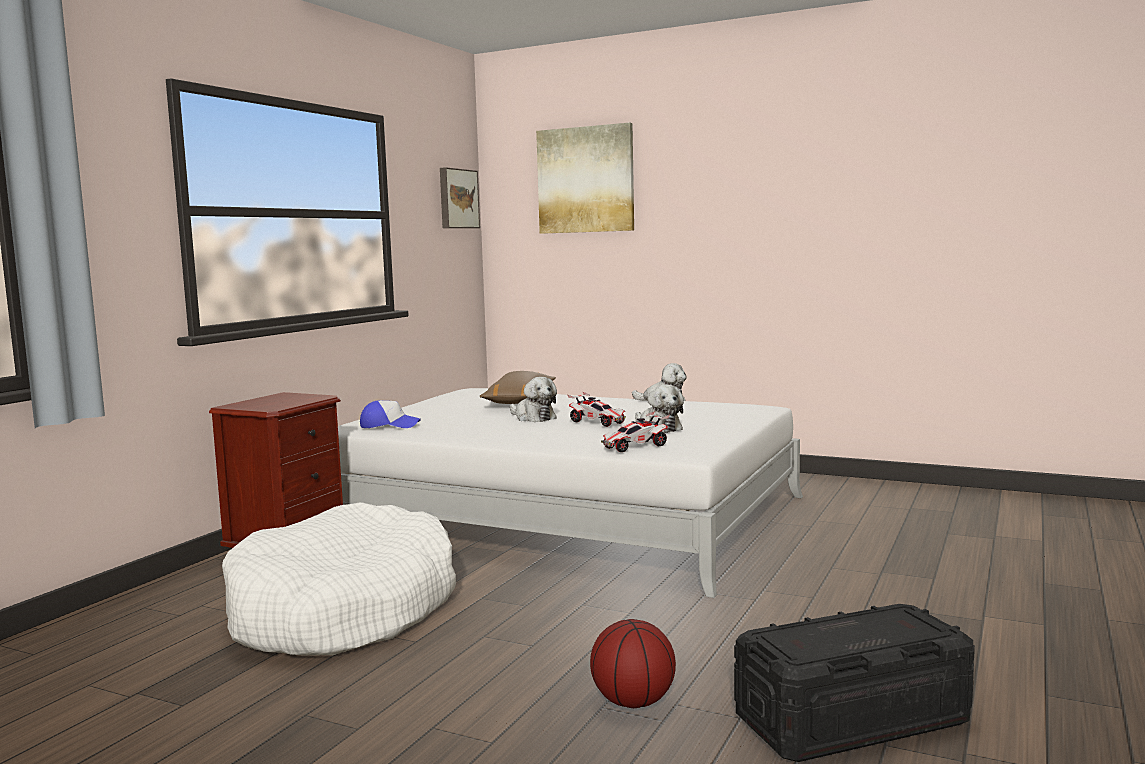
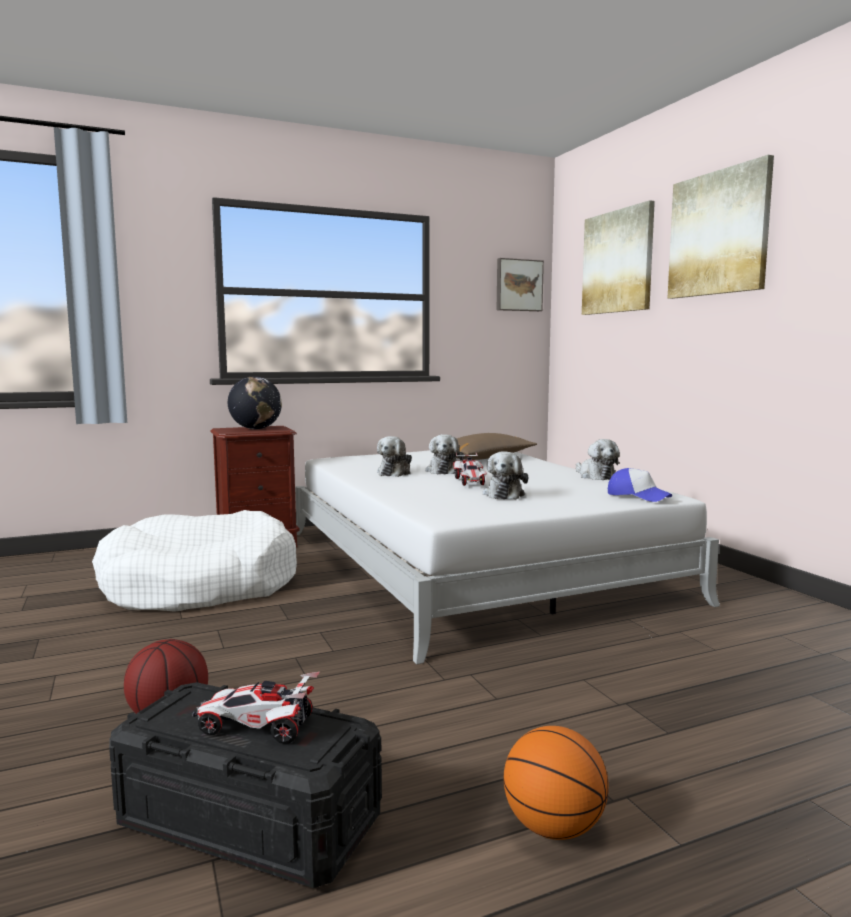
camera: 40 degrees right, 0 degrees up
(280, 400) = (256, 429): none -> globe
(389, 425) = (349, 461): cap -> cap (638, 496)
(491, 428) = (395, 473): none -> plush toy
(635, 447) = (430, 504): toy car -> toy car (256, 728)
(714, 163) = (718, 233): none -> picture
(988, 643) = (553, 827): none -> basketball

